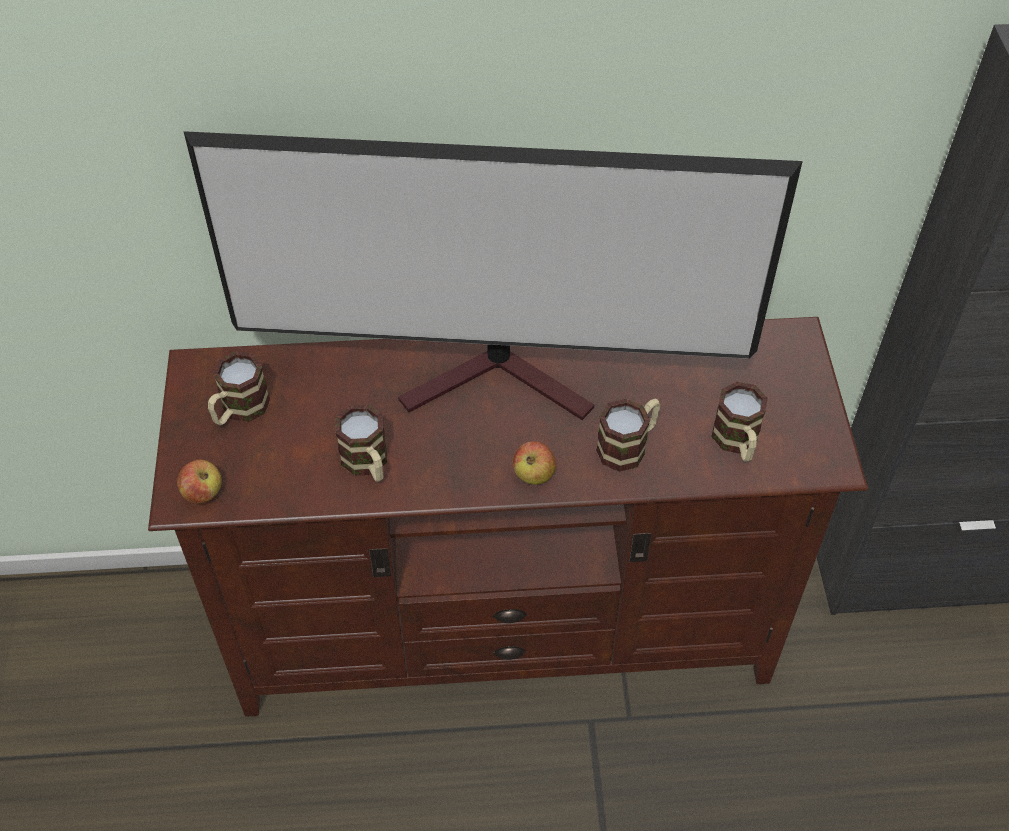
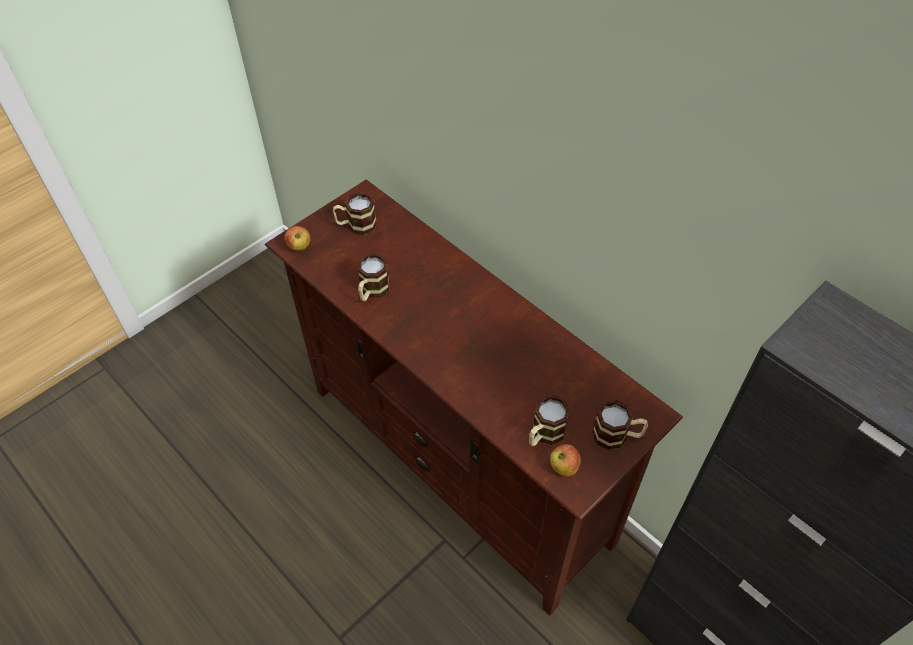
camera: 50 degrees right, 0 degrees up
(503, 381) = (476, 307): television -> none
(534, 475) = (430, 359): apple -> apple (563, 467)
(628, 446) = (490, 386): mug -> mug (617, 436)

